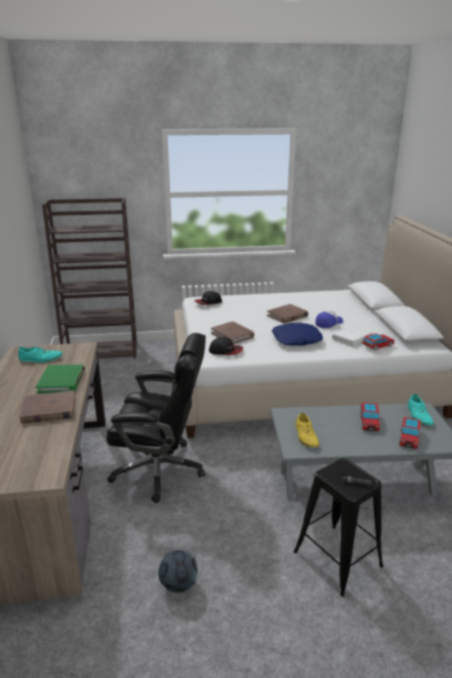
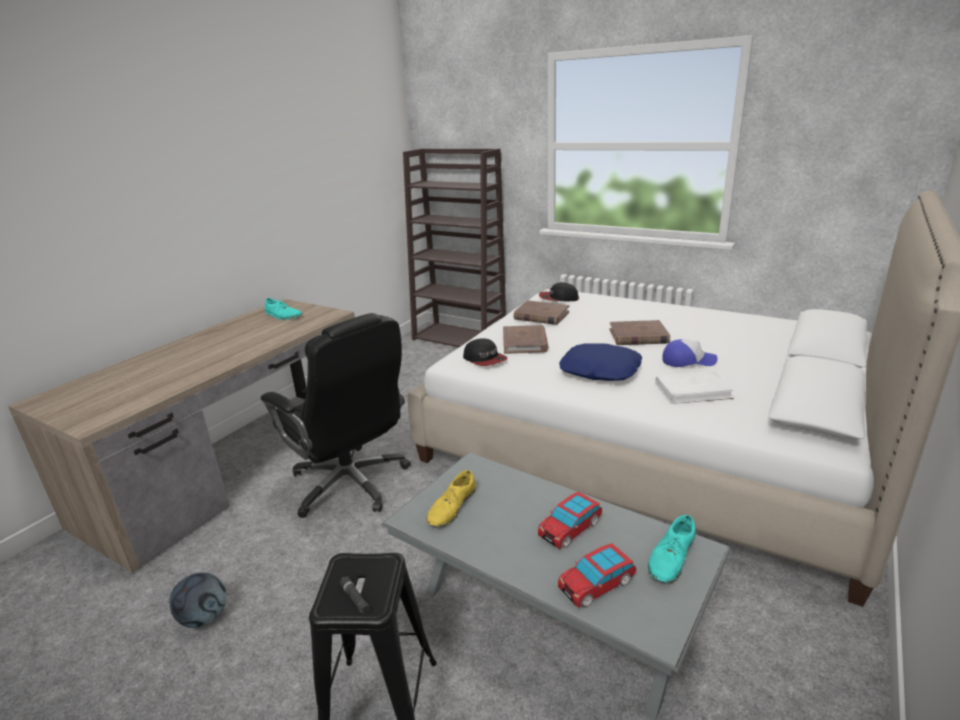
camera: 40 degrees right, 0 degrees up
(49, 410) = (203, 364): brown book -> brown book (541, 315)
(62, 381) = (259, 341): green book -> none
(377, 346) = (717, 415): toy car -> none

